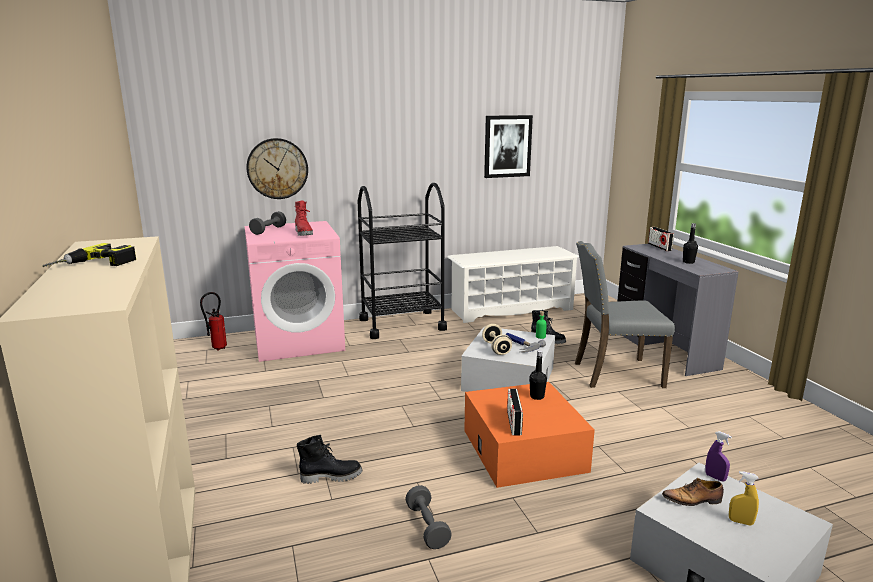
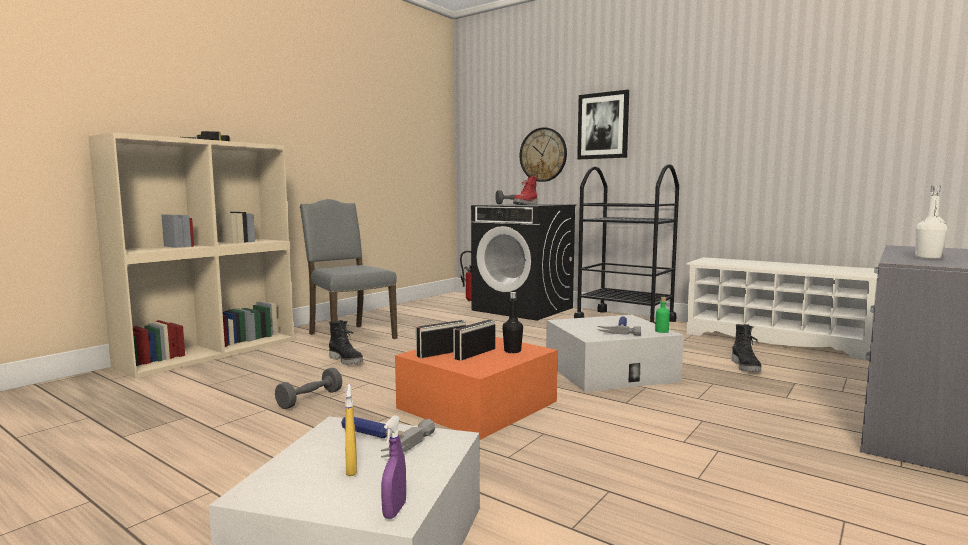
camera: 55 degrees right, 10 degrees down
(299, 341) = (523, 309): pink washing machine -> black washing machine
(496, 348) = (590, 325): beige dumbbell -> none
(507, 146) = (796, 125): picture -> picture (603, 126)
(615, 374) = (746, 411): grey chair -> grey chair (349, 336)
(659, 247) = (949, 250): radio -> radio (474, 354)
(688, 262) = (928, 257): black bottle -> white bottle
(693, 500) = (377, 439): shoe -> hammer
(715, 477) = (450, 445): purple spray bottle -> purple spray bottle (394, 510)

